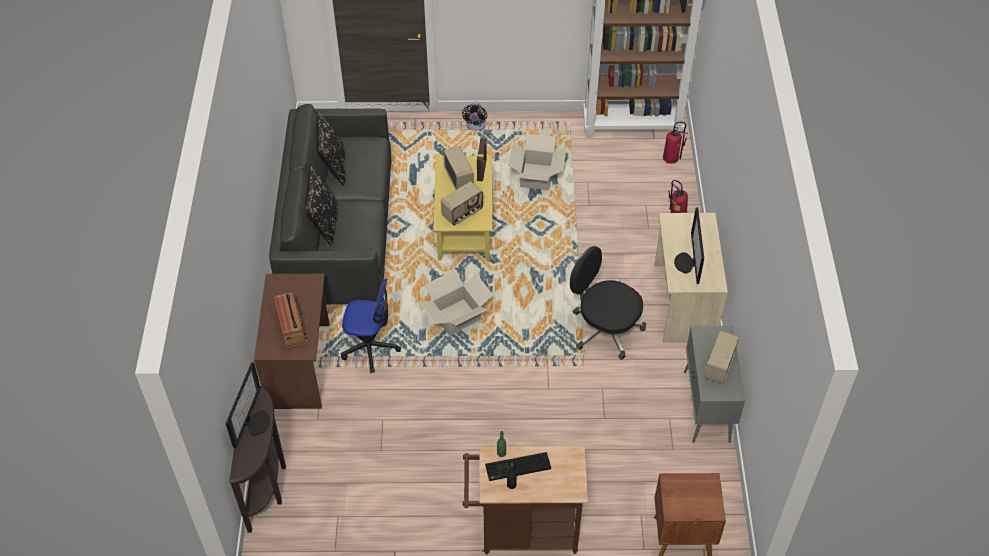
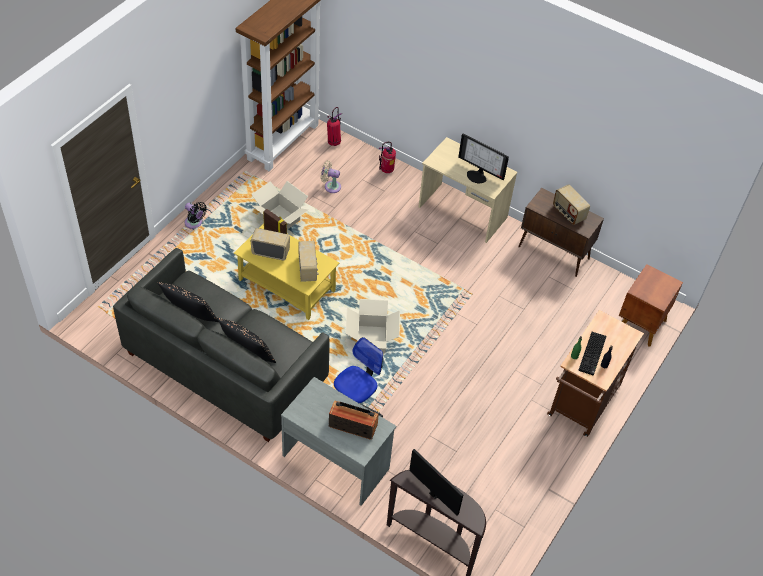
camera: 60 degrees left, 0 degrees up
(300, 365) = (336, 461): brown desk -> grey desk
(604, 329) = (450, 265): black office chair -> none
(612, 188) = (330, 186): none -> beige fan
(706, 407) = (554, 253): grey cabinet -> brown cabinet

